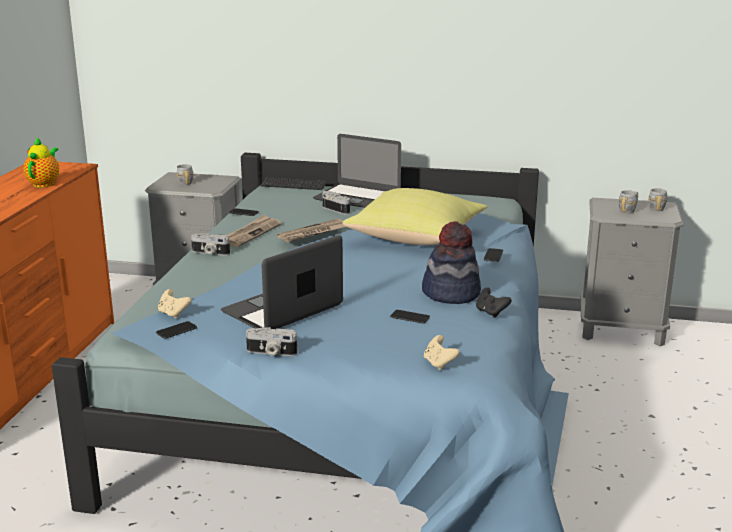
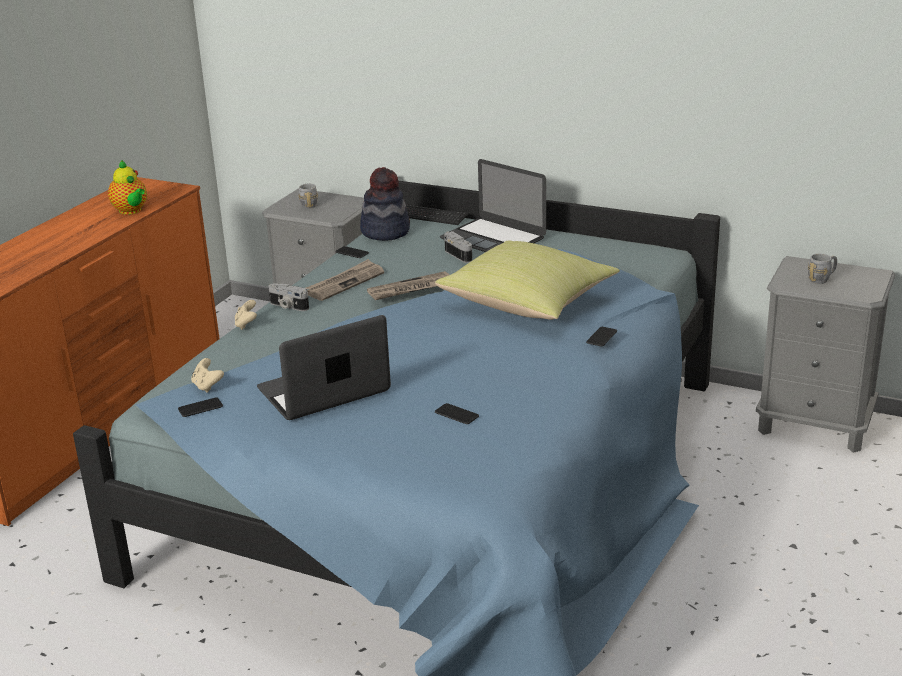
camera: 15 degrees right, 5 degrees up
(44, 183) = (131, 211): teapot -> teapot turned 120 degrees clockwise
(271, 352) = (283, 446): camera -> none
(439, 364) = (455, 479): beige game controller -> beige game controller (246, 324)
(451, 293) = (522, 386): hat -> hat (385, 231)
(491, 312) = (553, 417): black game controller -> none
(656, 207) = (860, 277): grey mug -> none

